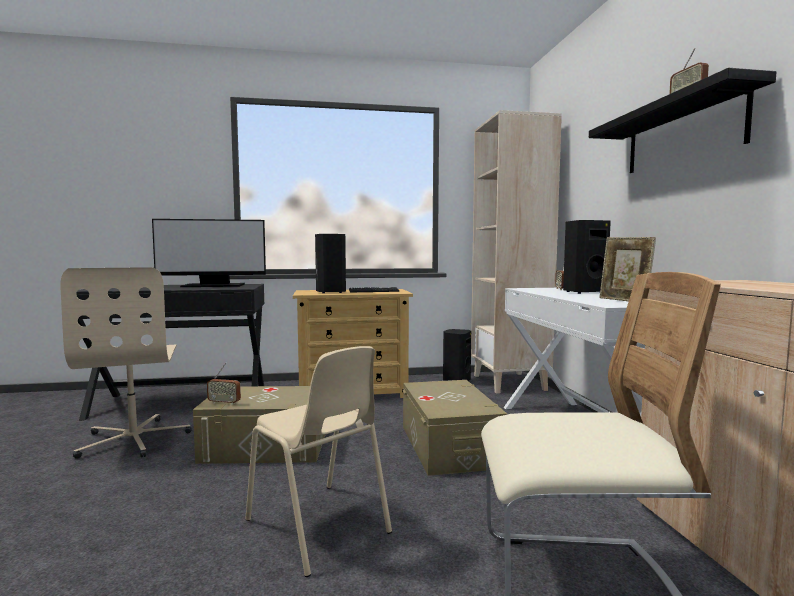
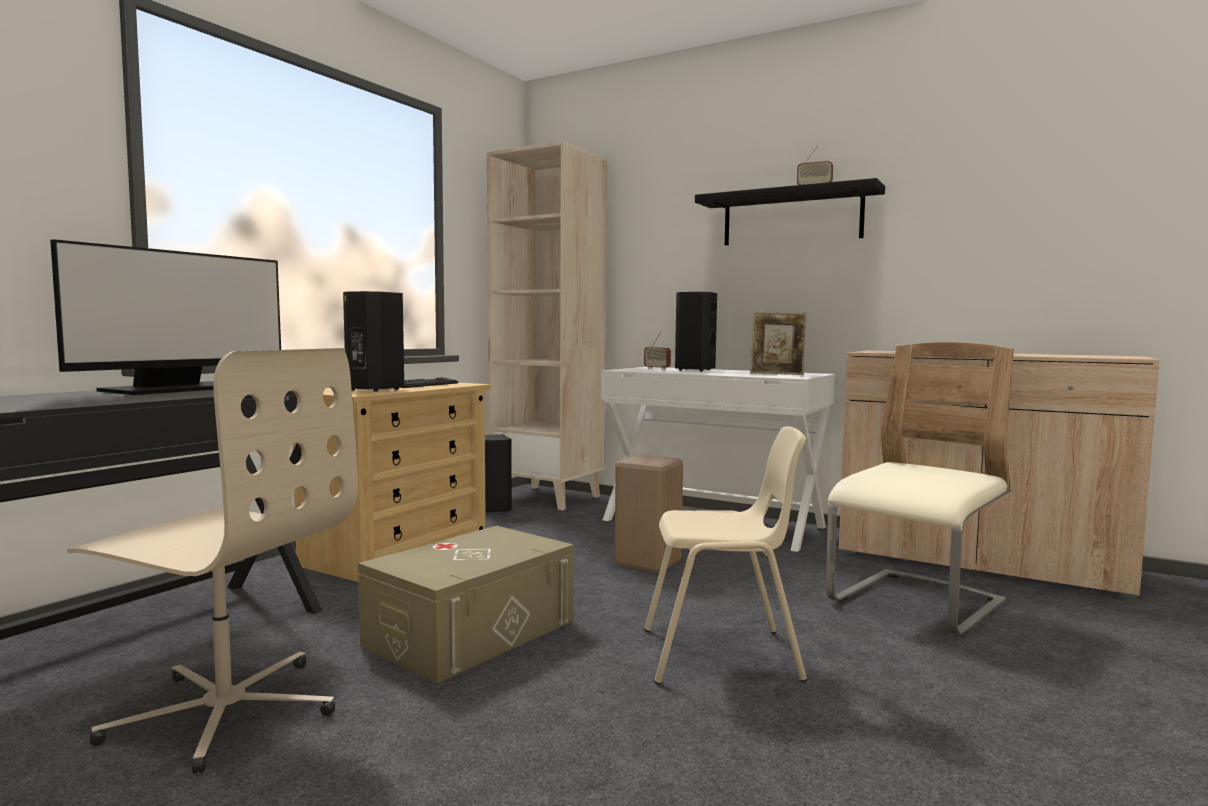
camera: 50 degrees left, 0 degrees up
(224, 403) = (451, 572): radio -> none
(449, 446) = (646, 563): beige storage box -> beige stool

